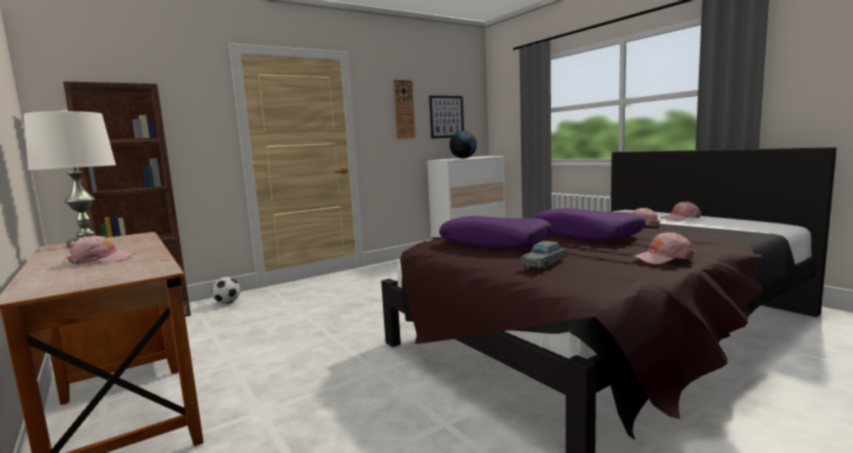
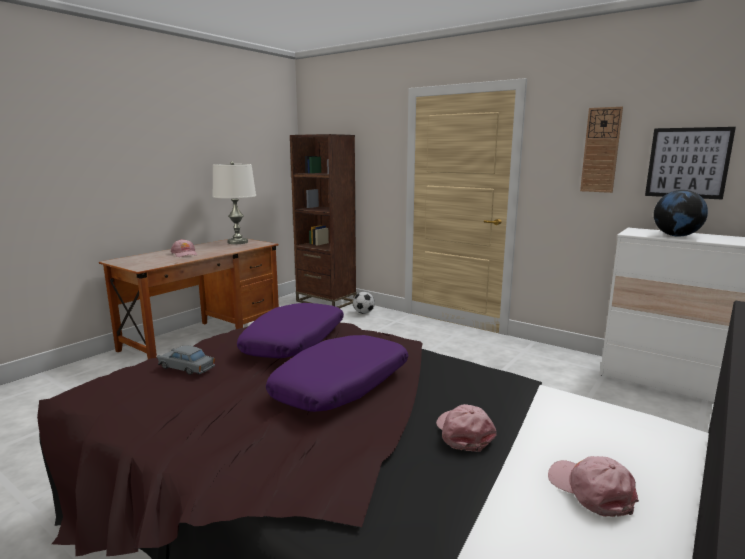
camera: 70 degrees right, 5 degrees up
(663, 258) = (177, 429): pink cap -> none

